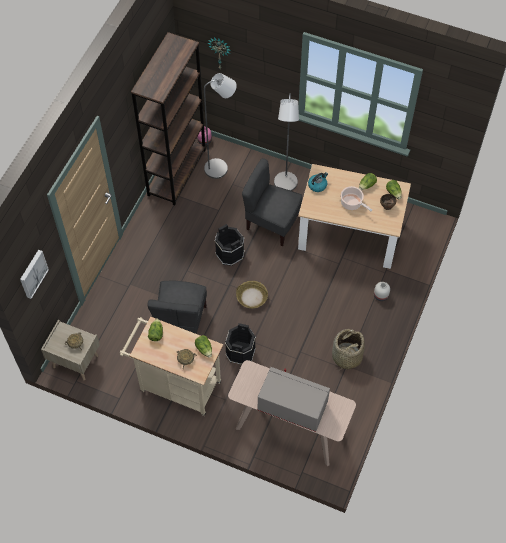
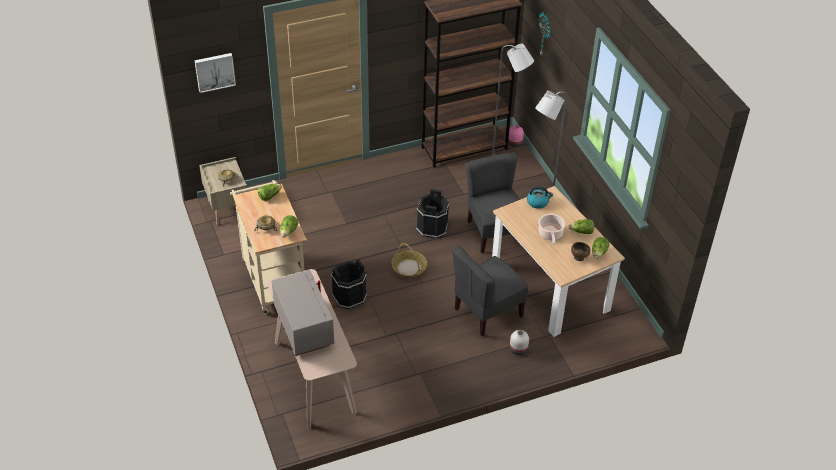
camera: 45 degrees right, 15 degrees down
(181, 322) = (333, 243): grey chair -> grey chair (487, 312)
(346, 356) = (428, 367): basket -> none

